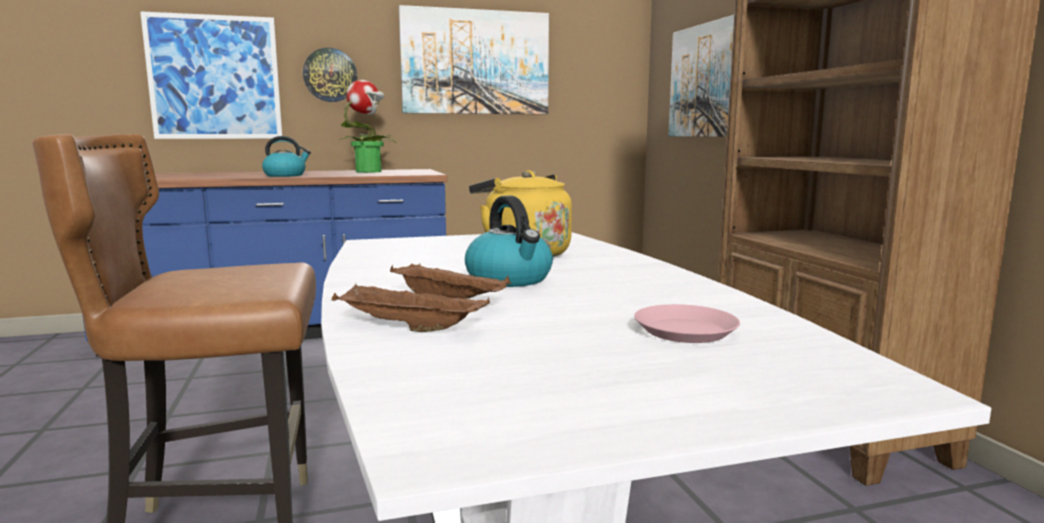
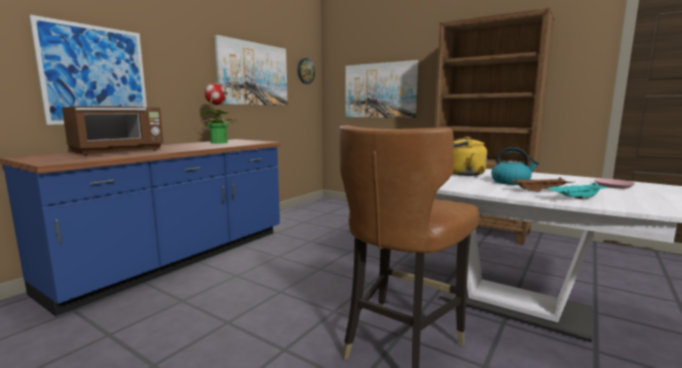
camera: 40 degrees left, 0 degrees up
(205, 174) = (119, 151): none -> brown microwave
(285, 175) = (190, 148): kettle -> none
(330, 75) = (176, 77): wall clock -> wall clock (305, 71)
(407, 328) = (576, 199): brown tray -> turquoise tray

